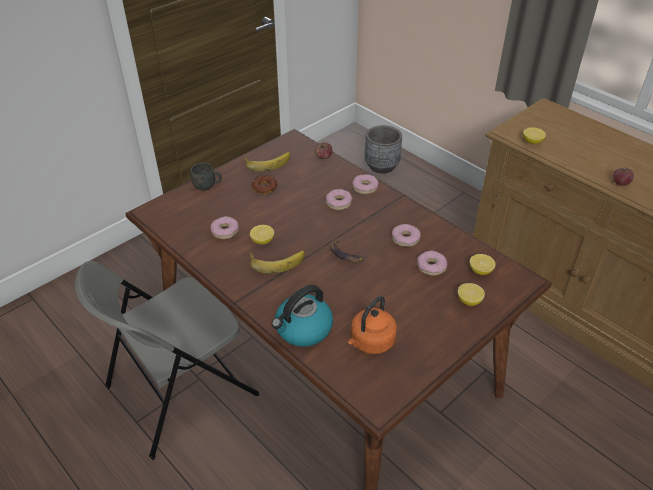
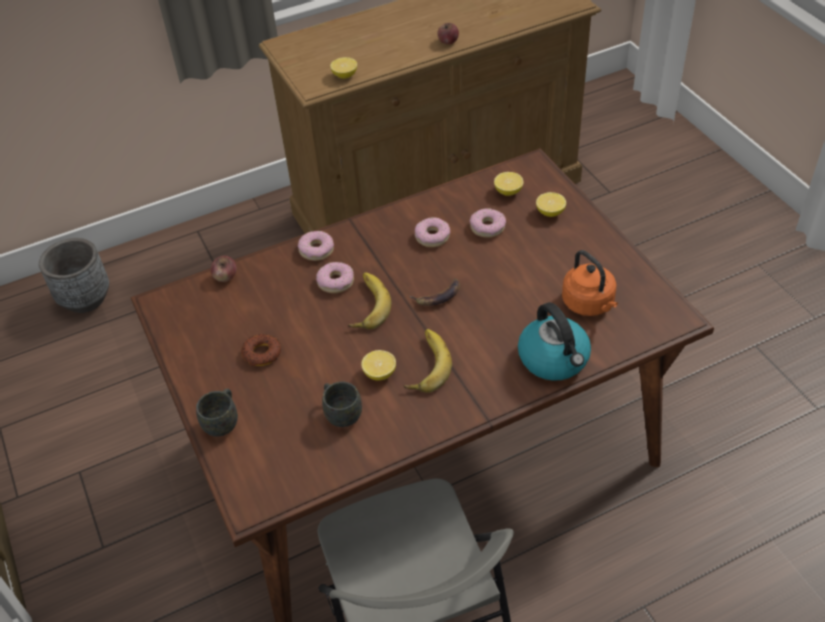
camera: 70 degrees left, 5 degrees up
(225, 231) = (341, 413): donut -> grey mug
(267, 162) = (202, 341): banana -> banana (365, 305)

